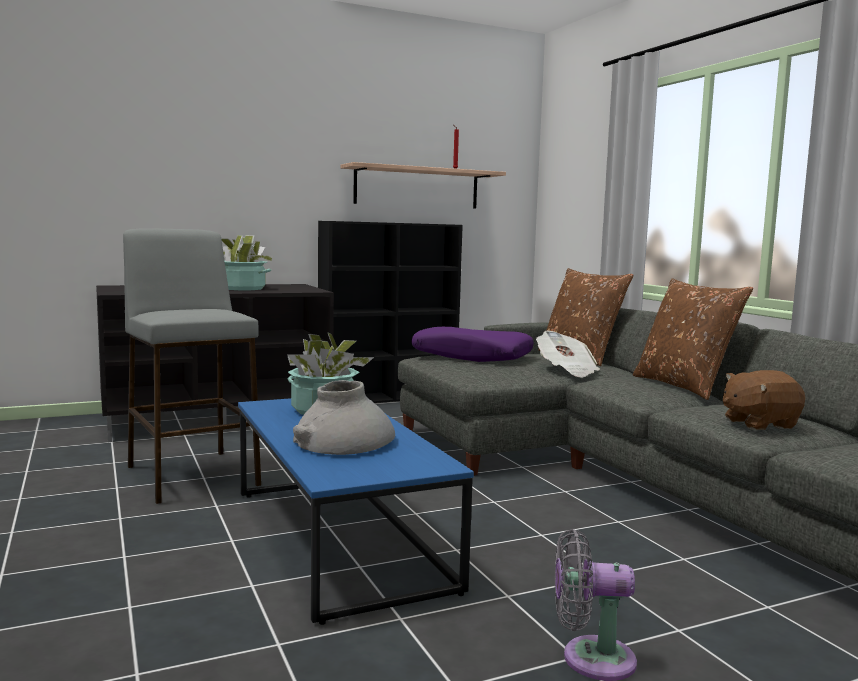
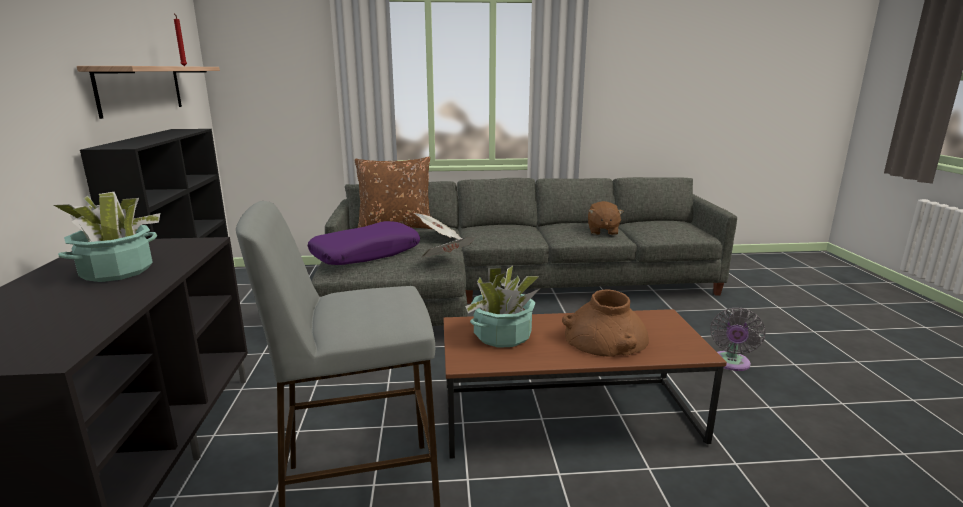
camera: 70 degrees left, 10 degrees up
(337, 538) = (568, 417): blue coffee table -> brown coffee table
(343, 441) = (605, 338): grey vase -> brown vase
(489, 376) = (448, 261): none -> newspaper
(684, 386) = (507, 225): brown pillow -> none

